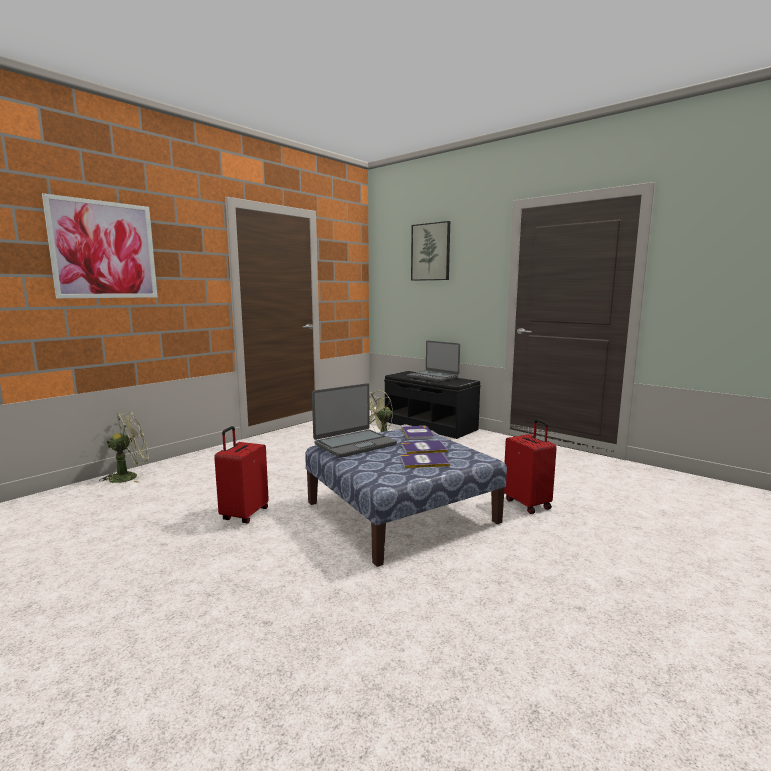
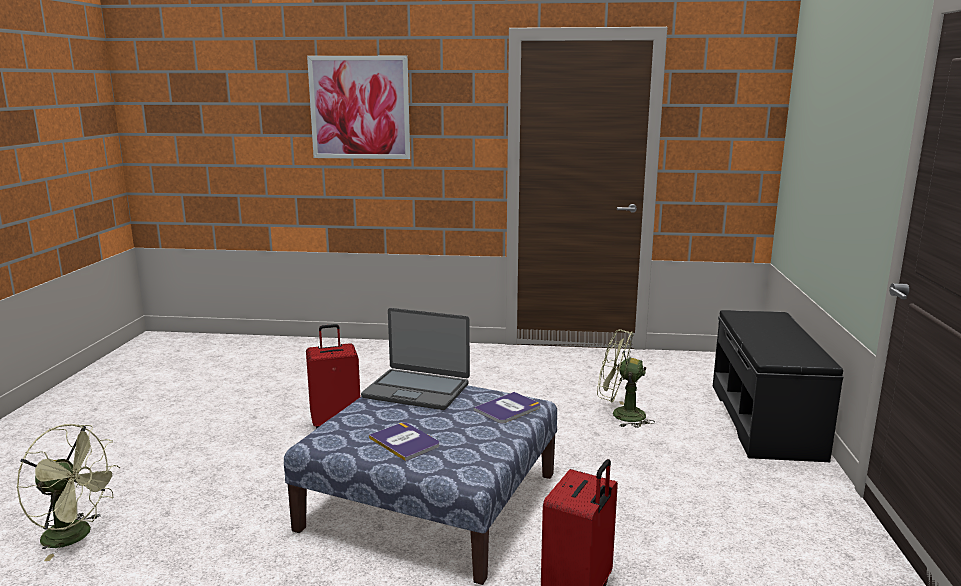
camera: 55 degrees right, 5 degrees up
(129, 476) = (355, 347): green fan -> green fan (76, 536)
(423, 448) = (453, 429): book -> none
(431, 252) = (838, 95): picture -> none
(433, 377) = (778, 335): laptop -> none

